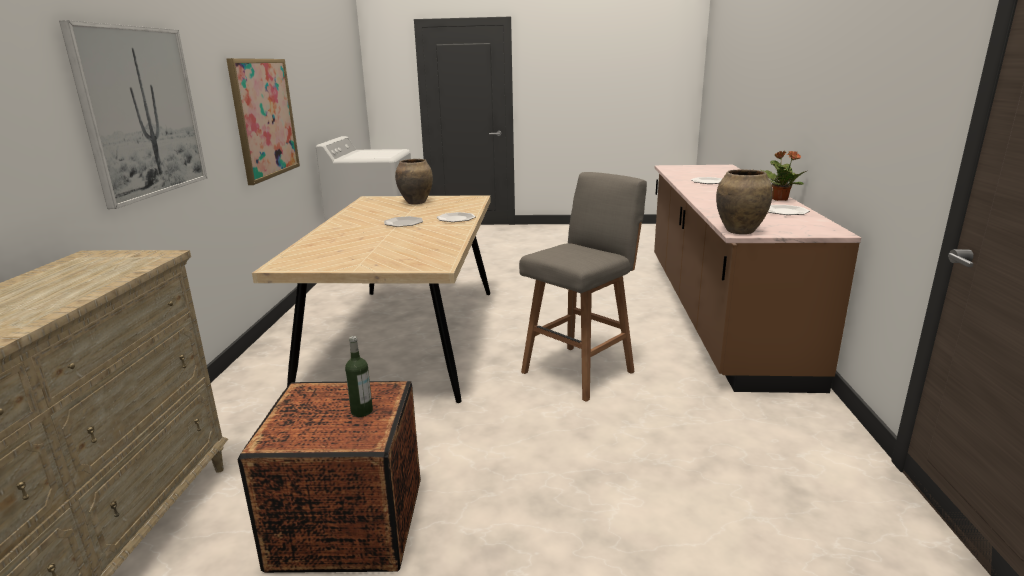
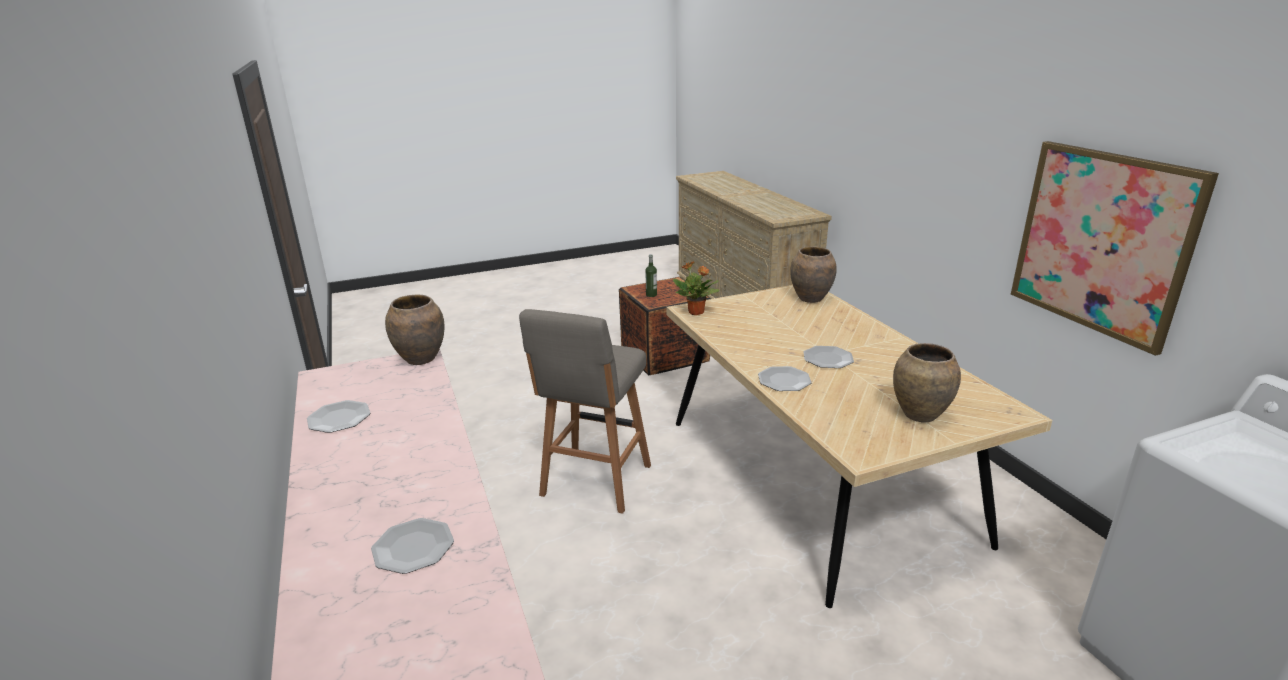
camera: 155 degrees right, 5 degrees up
(141, 112) = (911, 160): picture -> none
(304, 256) = (810, 299): none -> brown vase
(779, 199) = (316, 466): potted plant -> potted plant (696, 312)

